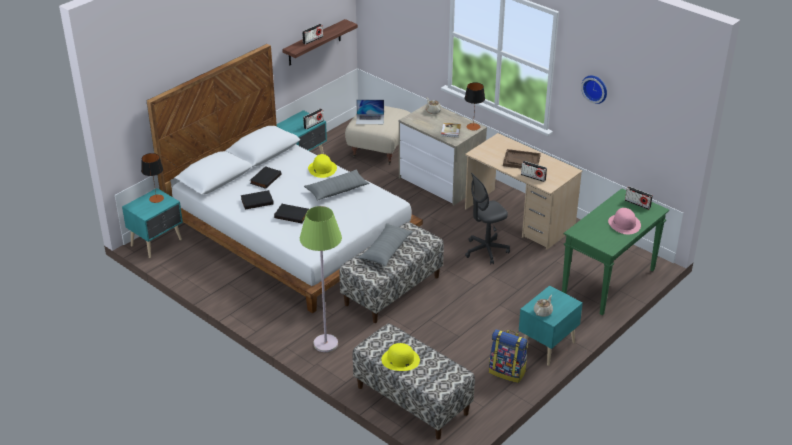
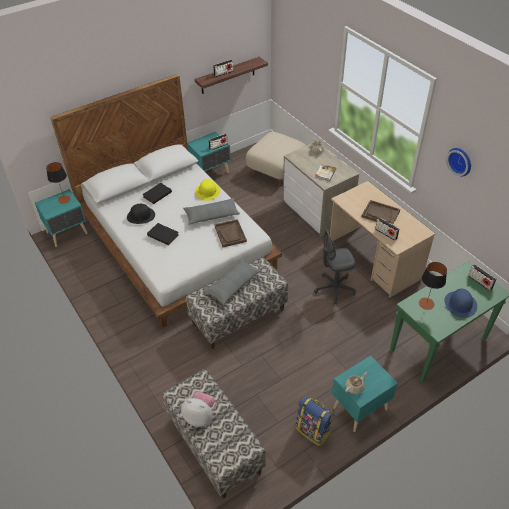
camera: 15 degrees right, 10 degrees up
(257, 201) = (141, 215): black book -> black hat
(325, 344) = (161, 363): green floor lamp -> none
(365, 204) = (230, 234): none -> brown tray
(370, 119) = (268, 147): laptop -> none
(400, 360) = (200, 416): yellow hat -> plush toy
(473, 127) = (347, 171): table lamp -> table lamp (426, 303)
(624, 224) = (460, 304): pink hat -> blue hat

